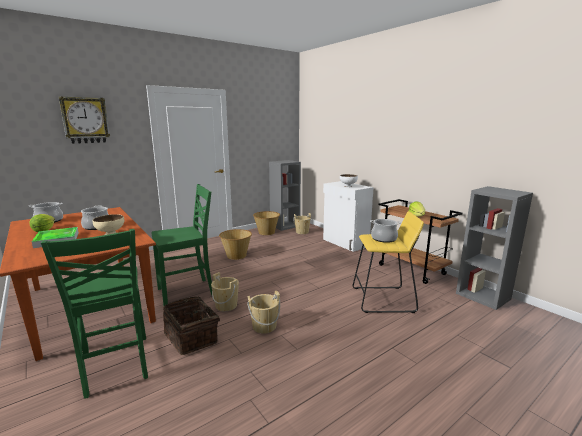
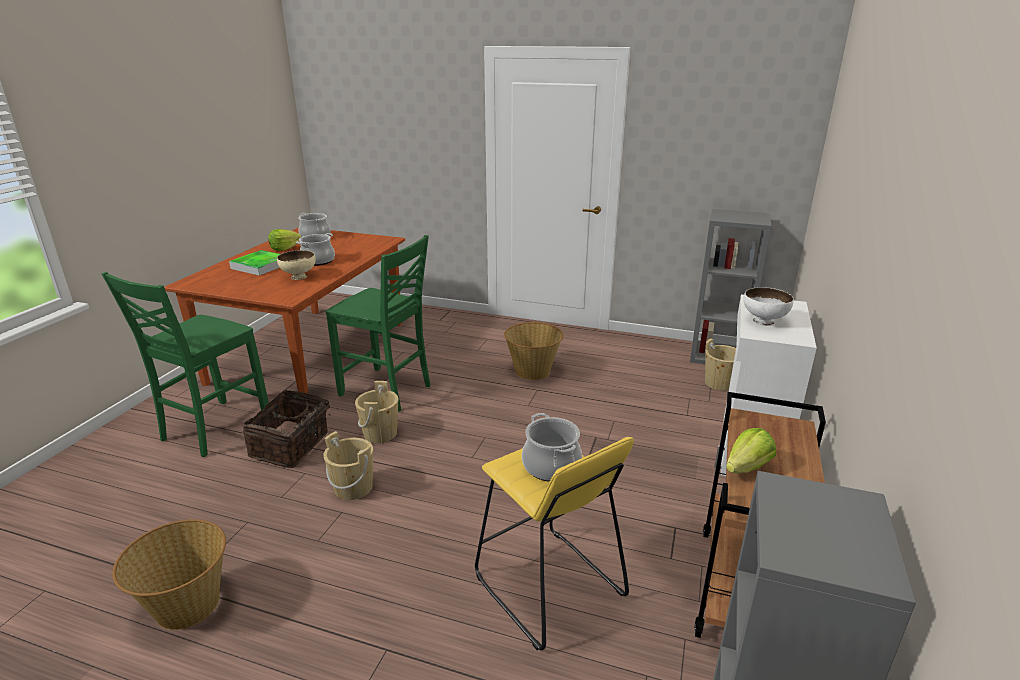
camera: 55 degrees right, 10 degrees up
(85, 120) = (401, 103): wall clock -> none
(267, 232) = (657, 354): basket -> basket (187, 606)

